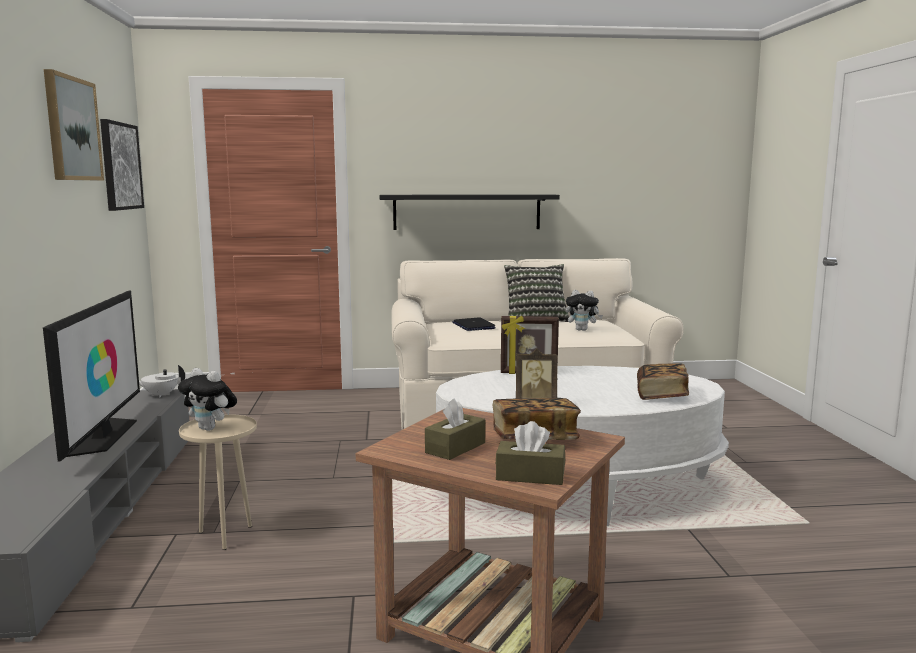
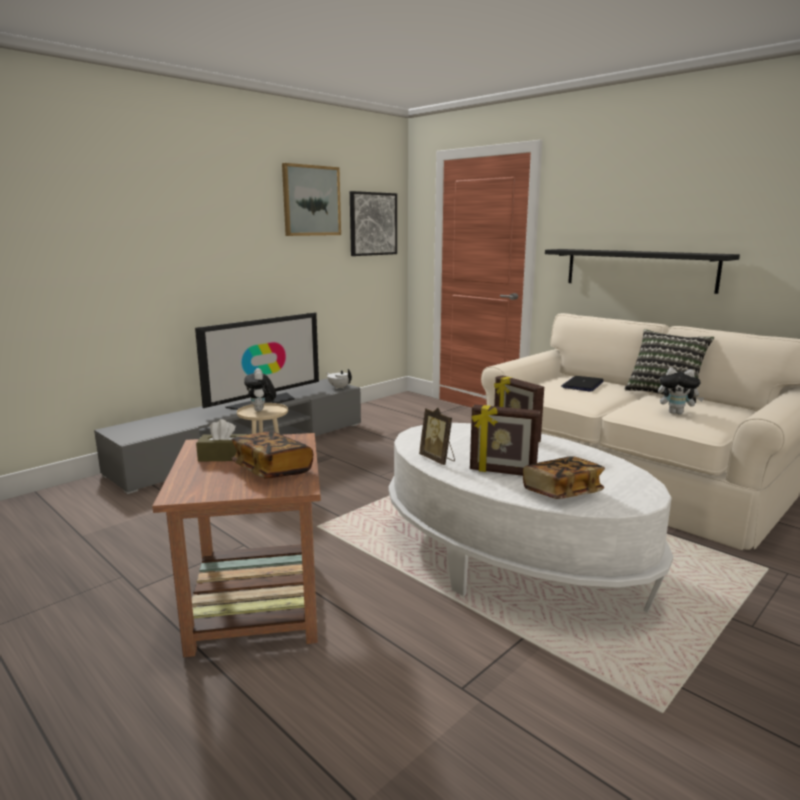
camera: 50 degrees right, 5 degrees up
(530, 476) = (191, 487): brown tissue box -> none
(582, 330) = (676, 413): plush toy -> plush toy turned 45 degrees counterclockwise
(598, 397) = (502, 472): none -> picture frame

